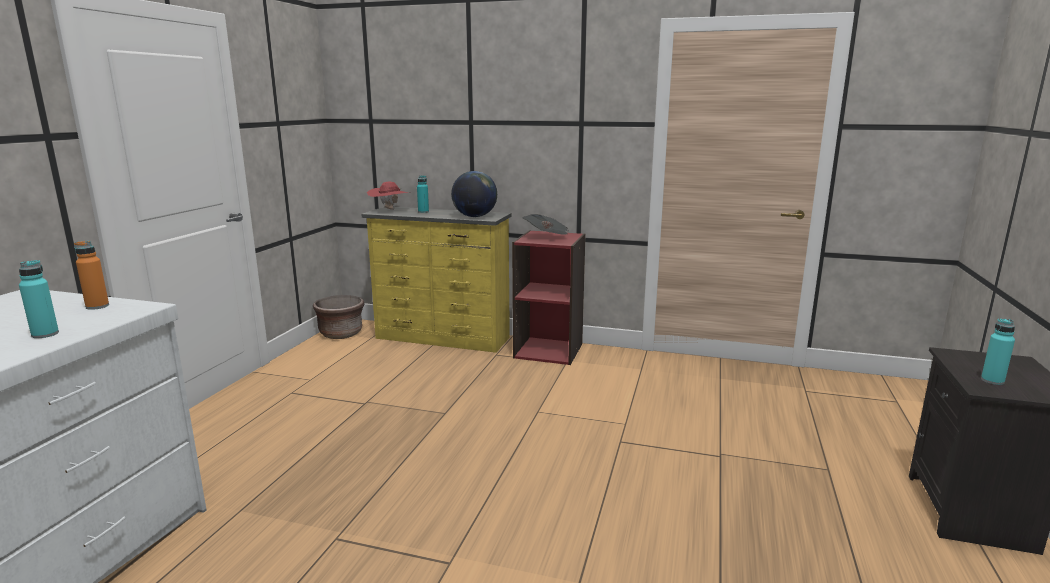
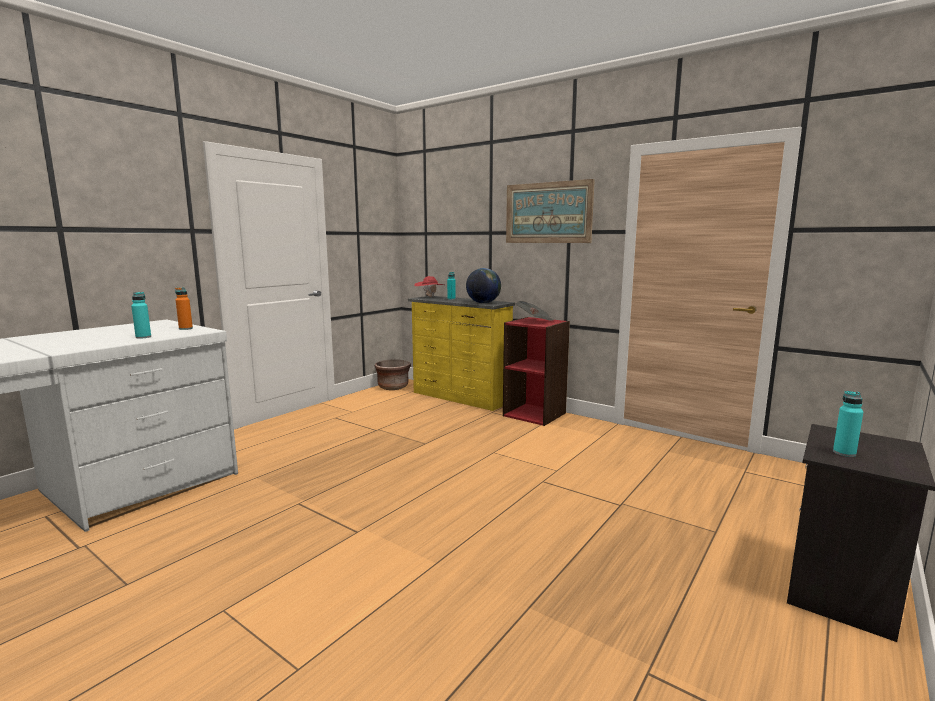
camera: 20 degrees right, 5 degrees down
(553, 98) = (548, 213): none -> picture

